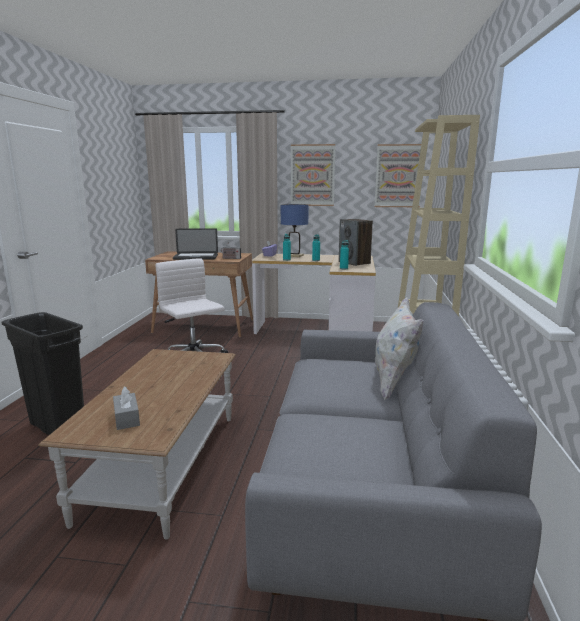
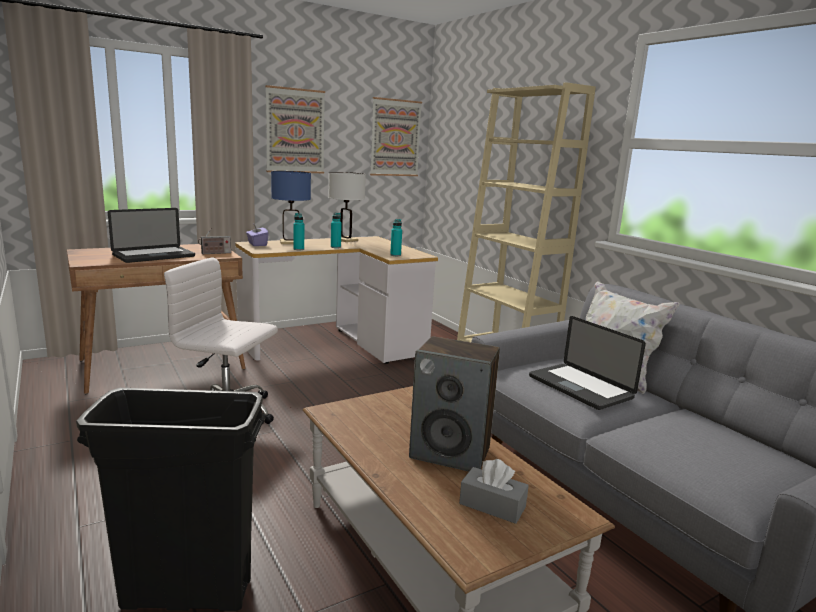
camera: 40 degrees left, 0 degrees up
(336, 381) = (580, 387): none -> laptop
(338, 256) = (345, 240): none -> white table lamp
(354, 263) = (386, 247): speaker -> speaker (451, 453)

